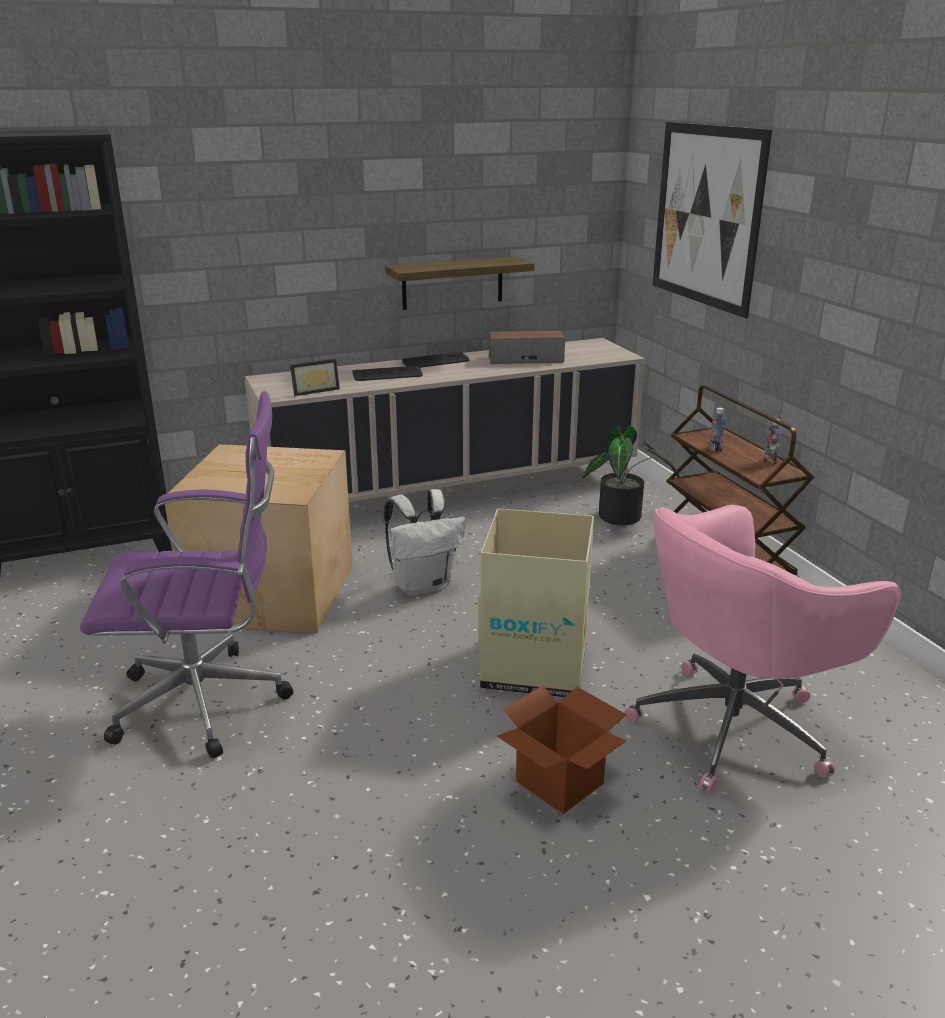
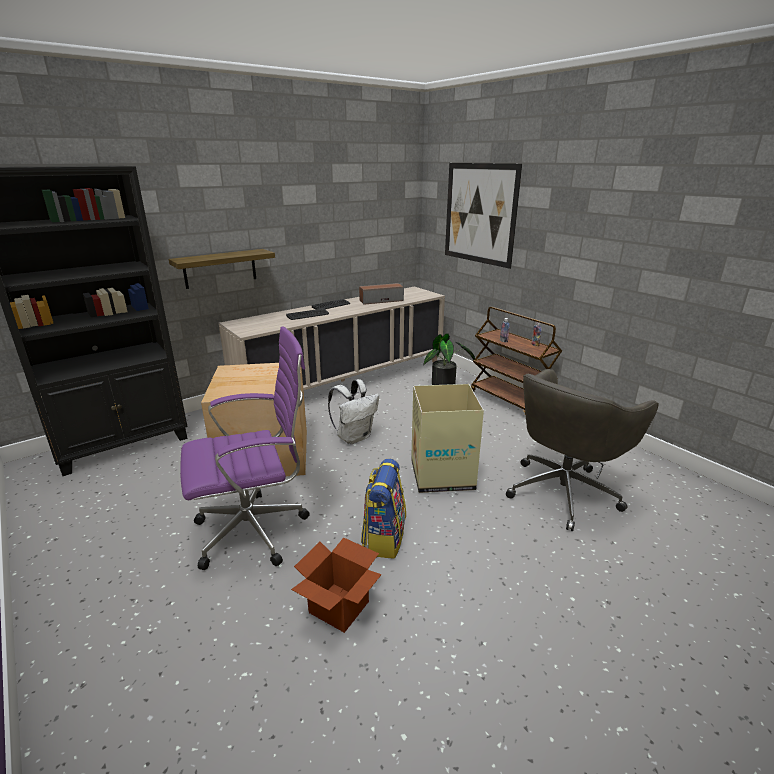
camera: 15 degrees left, 0 degrees up
(314, 390) = (269, 327): picture frame -> none
(389, 747) = (383, 538): none -> backpack
(452, 283) = (335, 259): shelf -> shelf (220, 268)
(559, 782) = (490, 540): cardboard box -> cardboard box (338, 607)
(736, 726) = (564, 491): pink office chair -> grey office chair

